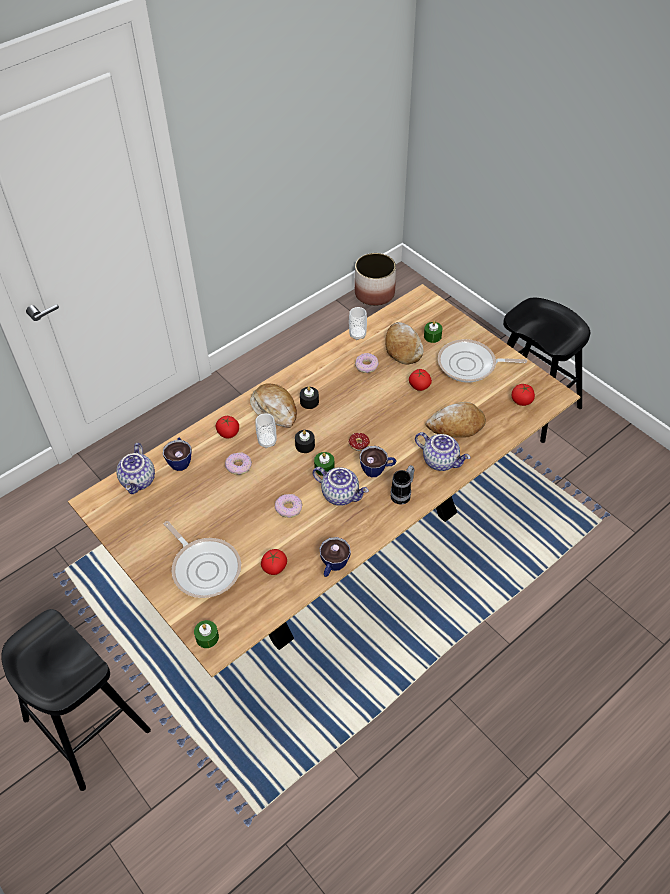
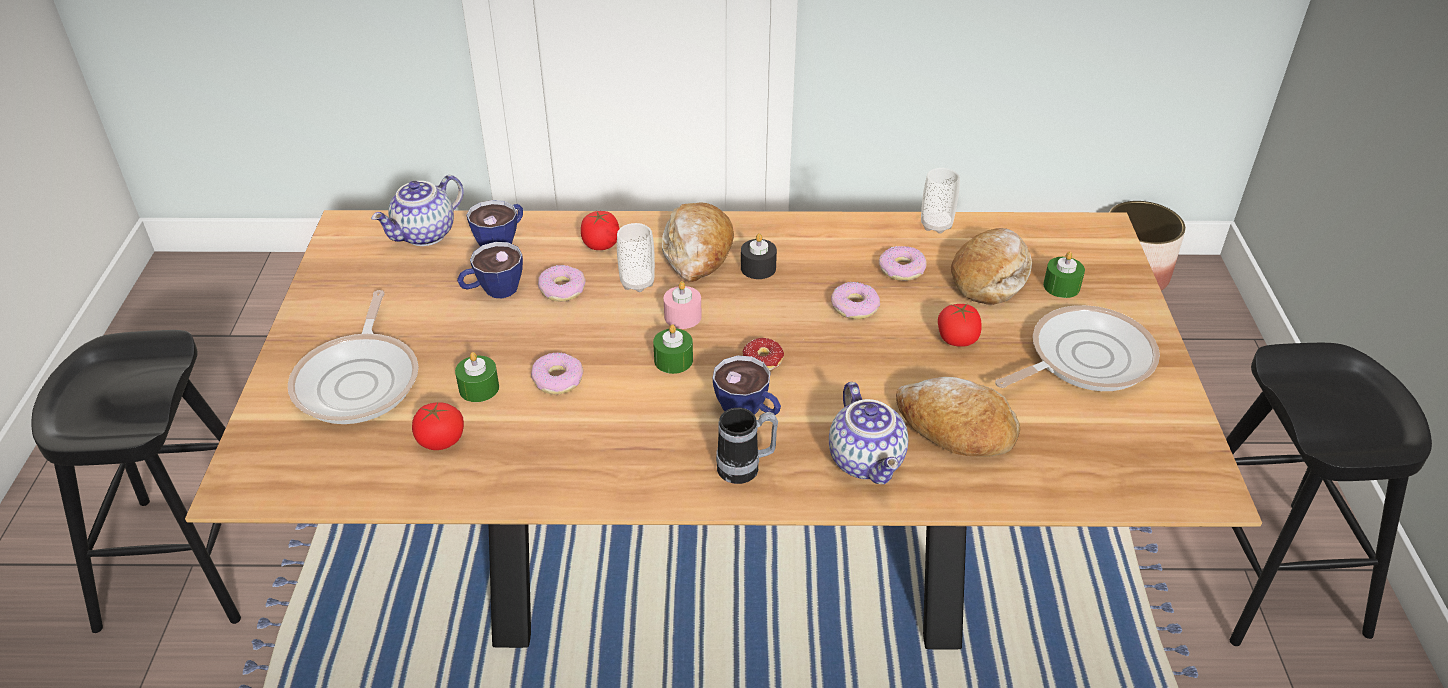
camera: 40 degrees right, 10 degrees down
(207, 637) = (246, 466): green candle -> green candle (479, 388)
(305, 445) = (682, 316): black candle -> pink candle
(333, 566) = (517, 496): cup -> cup (493, 290)
(341, 494) = (652, 409): teapot -> none
(367, 396) = (854, 307): none -> donut
(470, 365) = (1084, 358): frying pan -> frying pan turned 105 degrees clockwise
(521, 401) = (1125, 461): tomato -> none

